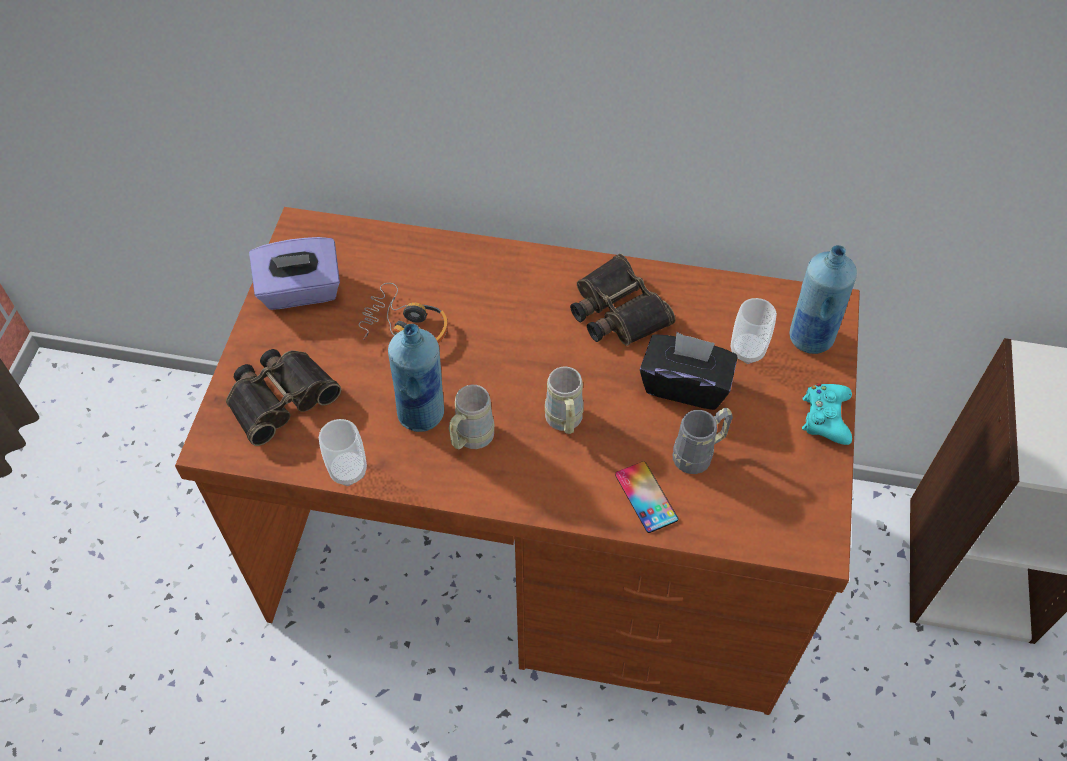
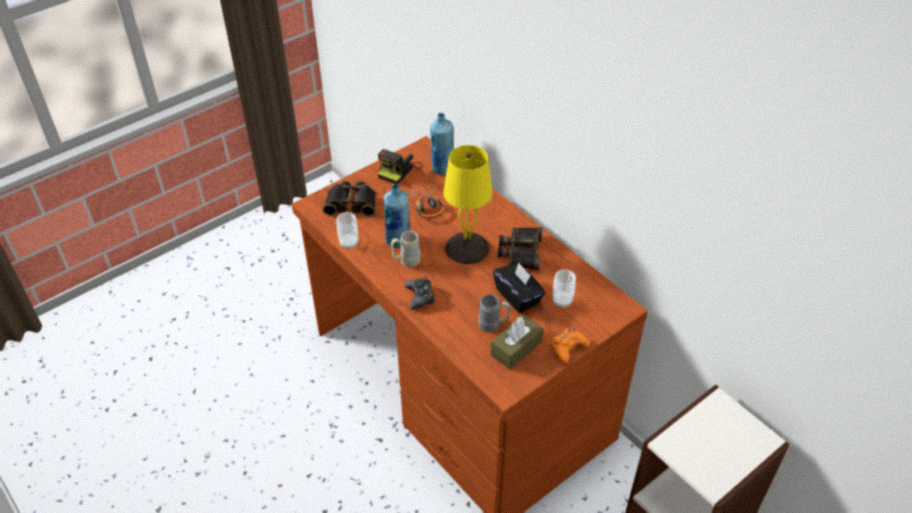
camera: 40 degrees right, 10 degrees down
(301, 291) = (399, 170): purple tissue box -> camera
(538, 355) = (468, 248): none -> yellow table lamp
(551, 484) = (420, 296): none -> black game controller
(564, 423) = (450, 279): beige mug -> none
(646, 497) = (453, 325): phone -> none
(764, 468) = (516, 348): none -> brown tissue box
(810, 337) = (598, 314): blue bottle -> blue bottle (442, 168)
(825, 417) = (567, 348): turquoise game controller -> orange game controller

